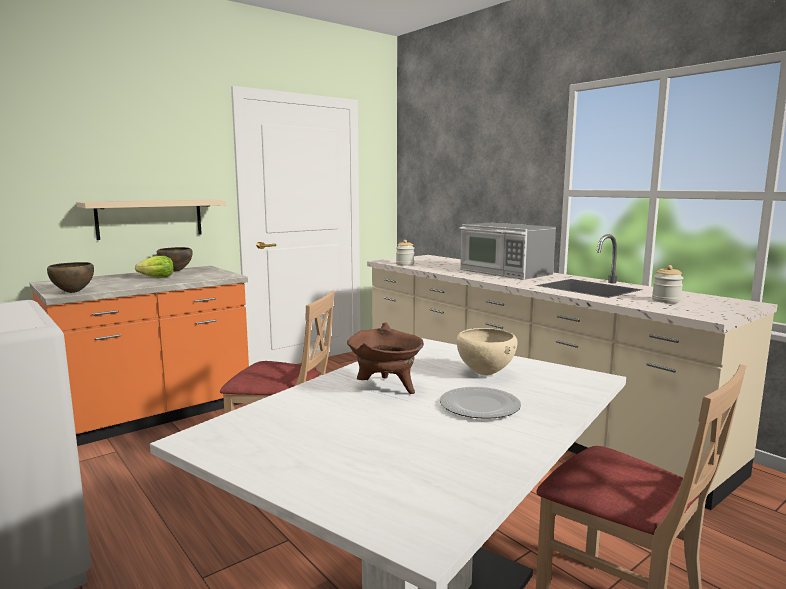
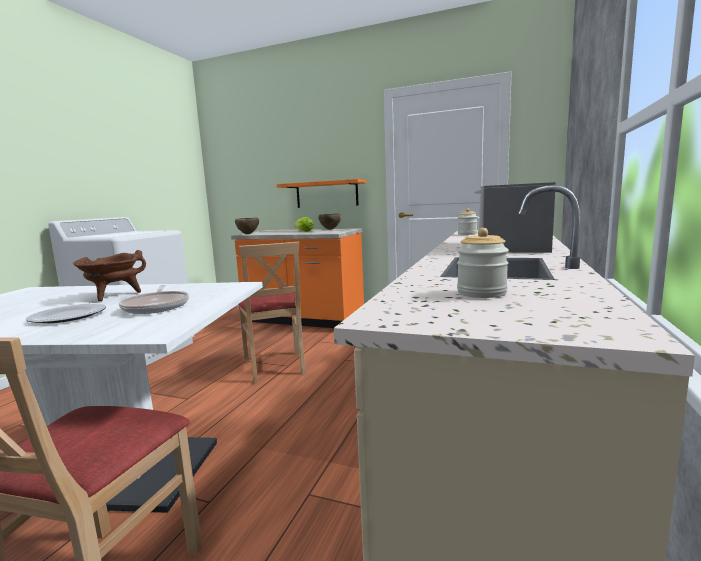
camera: 60 degrees right, 0 degrees up
(150, 218) = (326, 194): beige shelf -> orange shelf
(484, 374) = (157, 306): beige bowl -> frying pan

